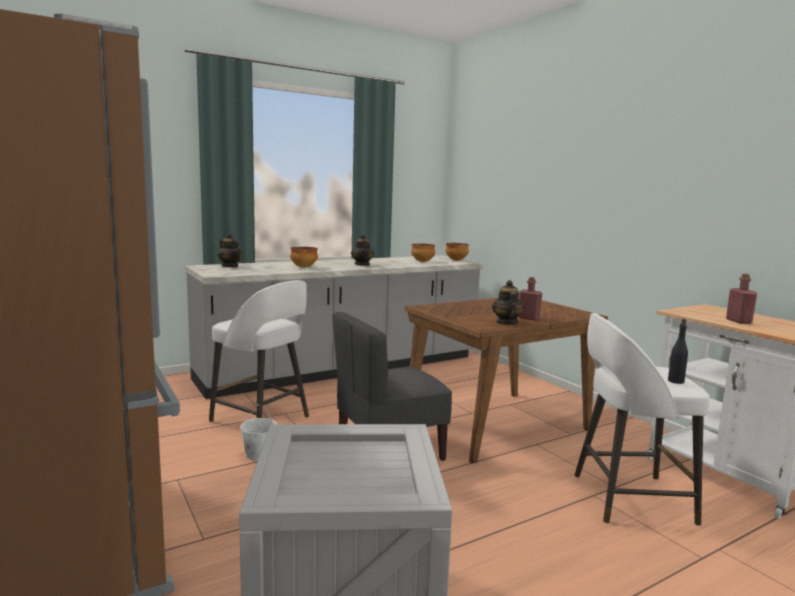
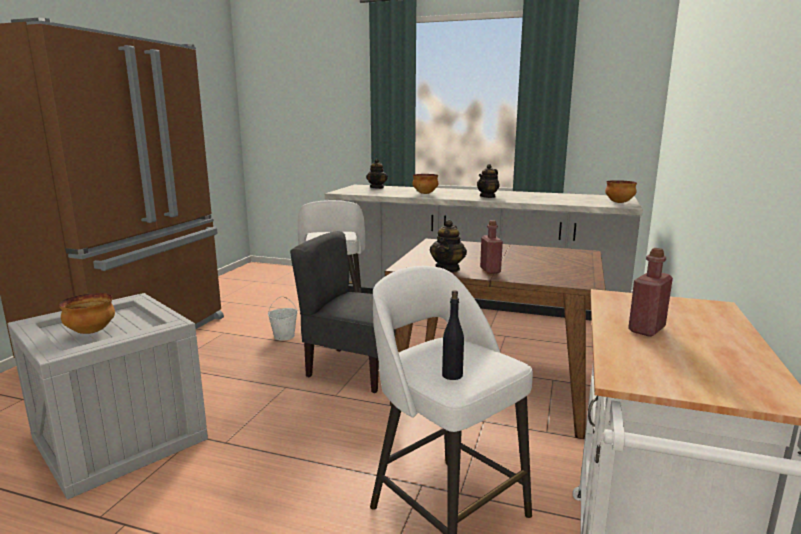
camera: 50 degrees right, 5 degrees up
(422, 262) = (567, 200): bowl -> bowl (90, 332)
(506, 323) = (448, 269): teapot -> teapot turned 150 degrees clockwise

